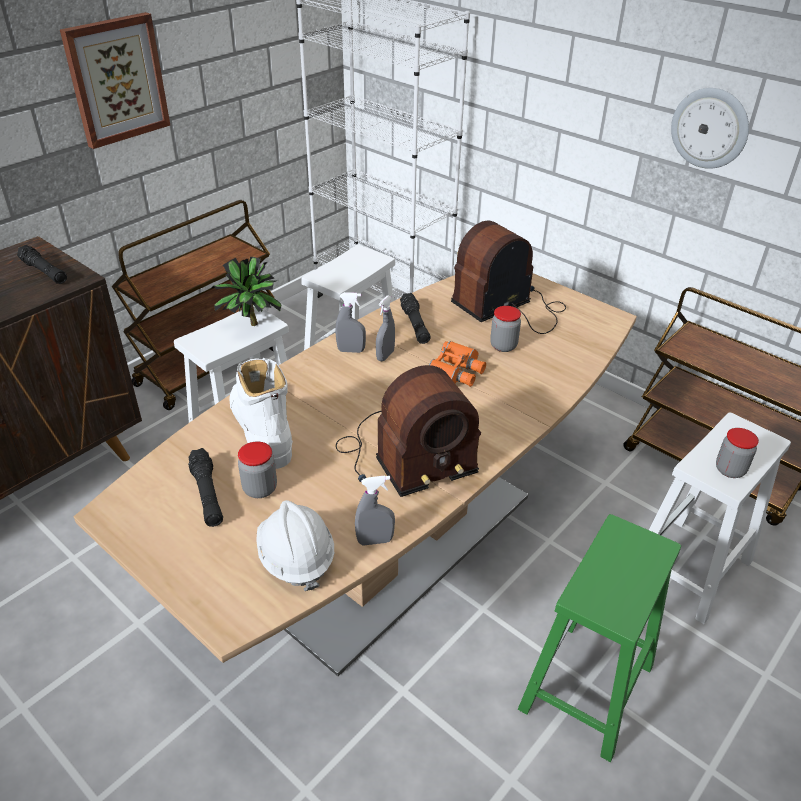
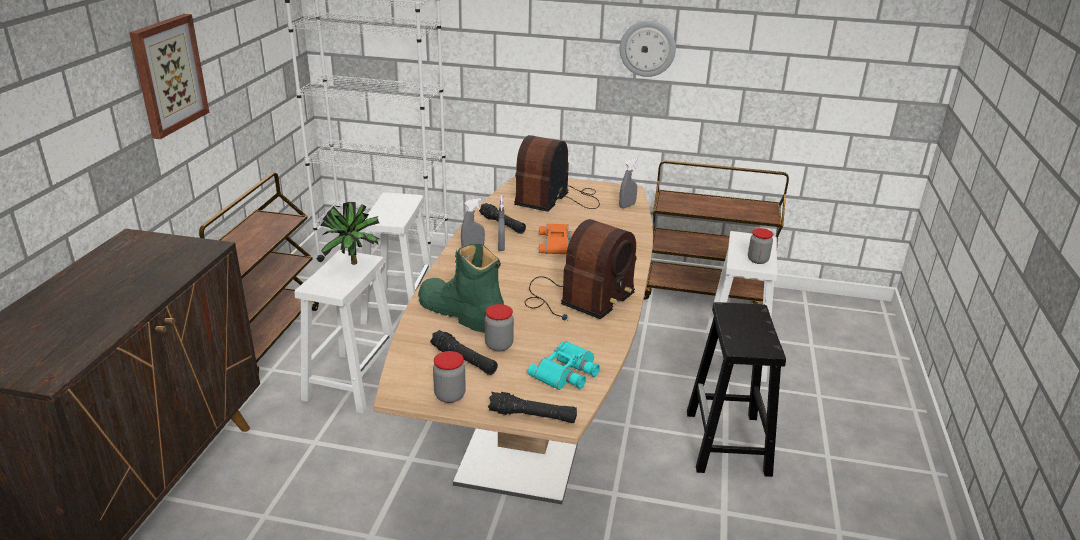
camera: 30 degrees left, 10 degrees down
(44, 272) = (170, 250): black flashlight -> black flashlight (532, 416)
(261, 430) = (460, 313): white boot -> green boot
(296, 558) = (567, 372): white hard hat -> turquoise binoculars
(375, 540) = (608, 347): grey spray bottle -> grey spray bottle (627, 206)
(503, 346) = (576, 222): jar -> jar (450, 395)
(586, 689) = (728, 444): green stool -> black stool

